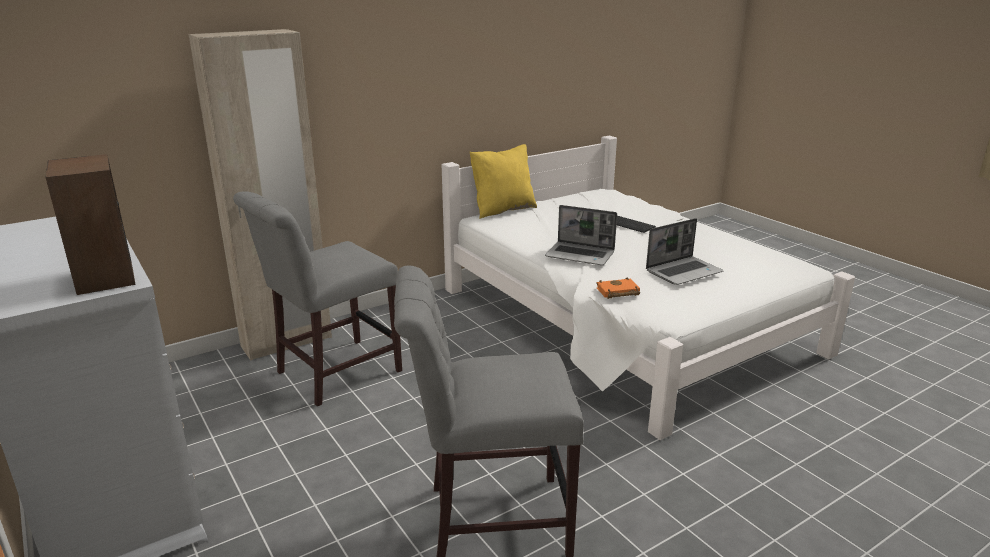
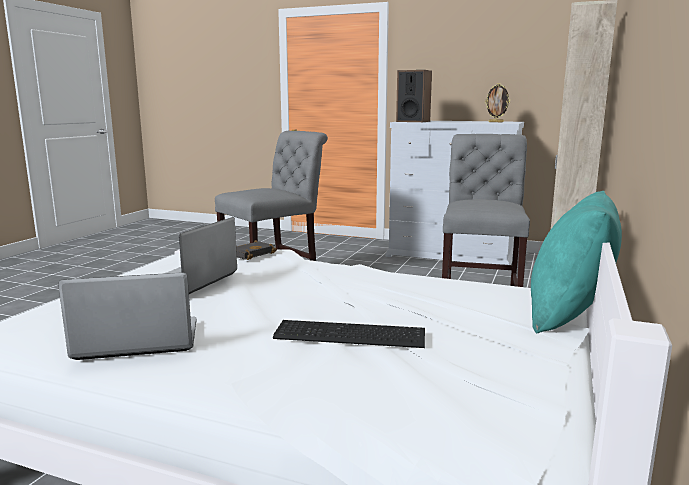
camera: 145 degrees right, 10 degrees down
(46, 231) = (496, 122): none -> picture frame
(502, 210) = (569, 315): yellow pillow -> turquoise pillow
(581, 255) = (330, 272): laptop -> laptop (135, 341)
(617, 292) = (251, 253): orange book -> black book

